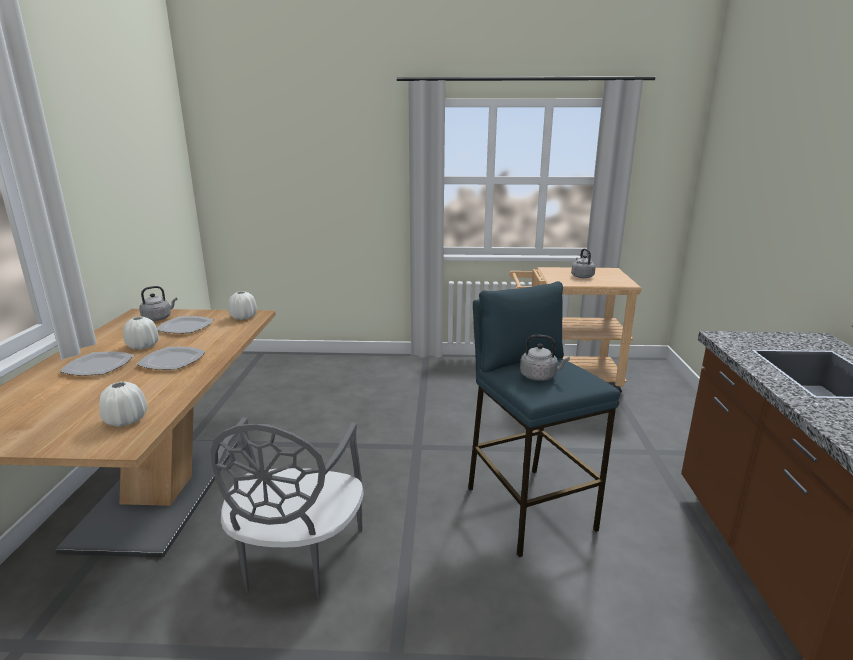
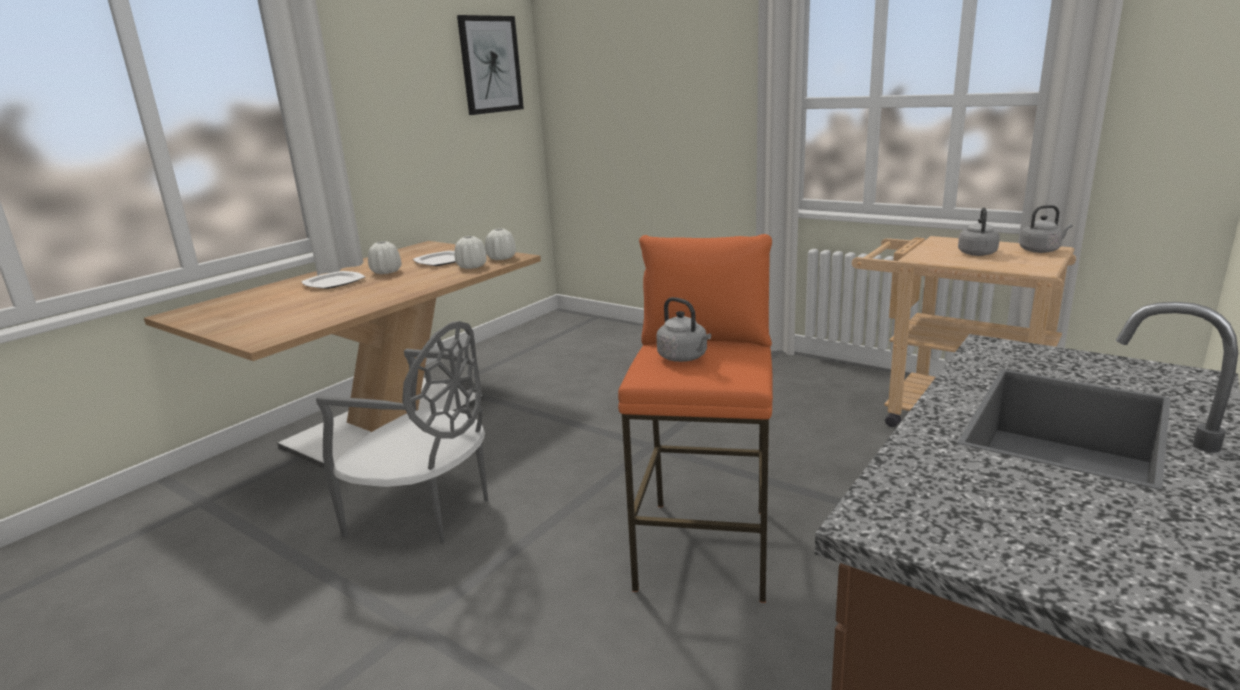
camera: 35 degrees right, 0 degrees up
(126, 420) = (288, 325): white vase -> white vase (472, 266)
(158, 318) = (434, 251): grey kettle -> grey kettle (1041, 250)
(159, 140) = (490, 65): none -> picture
(172, 361) = (387, 286): plate -> none
(296, 559) = (426, 512): grey chair -> grey chair turned 105 degrees counterclockwise
(529, 508) = (706, 547): blue stool -> orange stool

